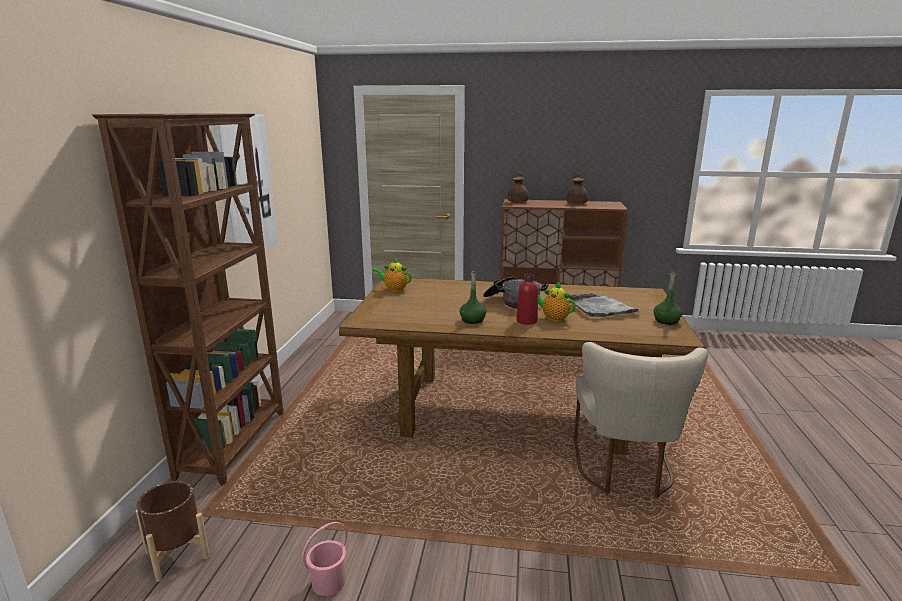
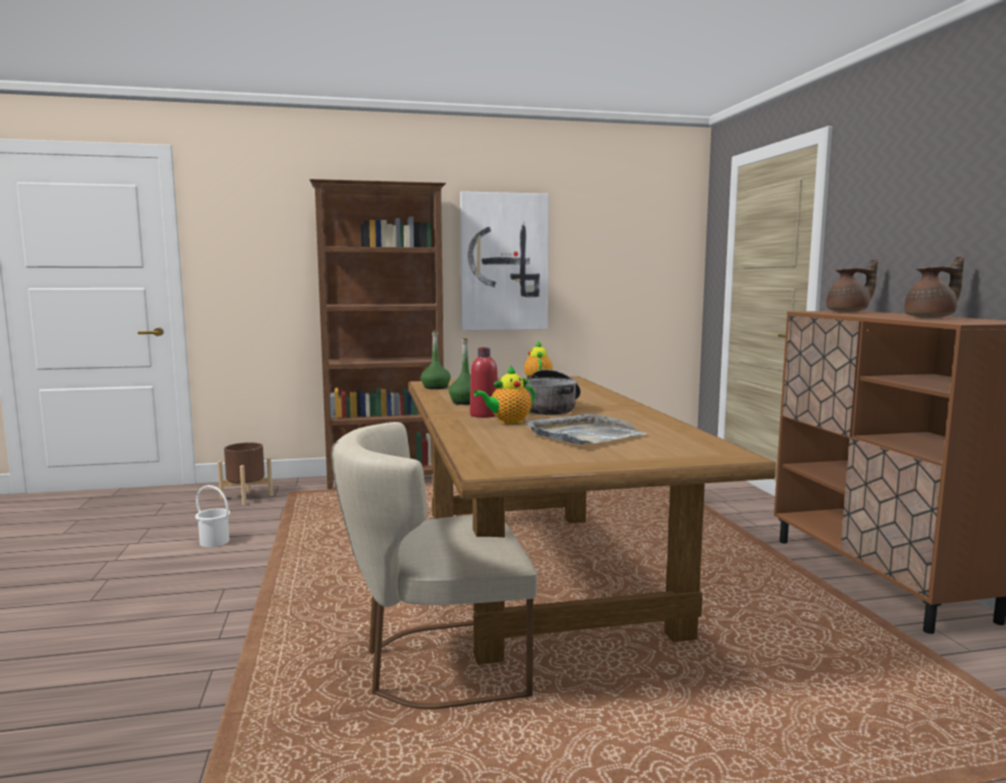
camera: 70 degrees right, 10 degrees down
(329, 582) = (214, 542): pink bucket -> white bucket
(553, 318) = (508, 421): teapot -> teapot turned 135 degrees counterclockwise
(666, 321) = (567, 462): green bottle -> green bottle (436, 387)

